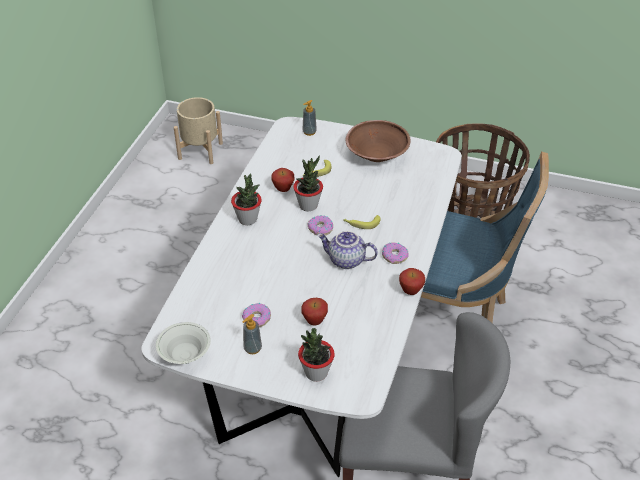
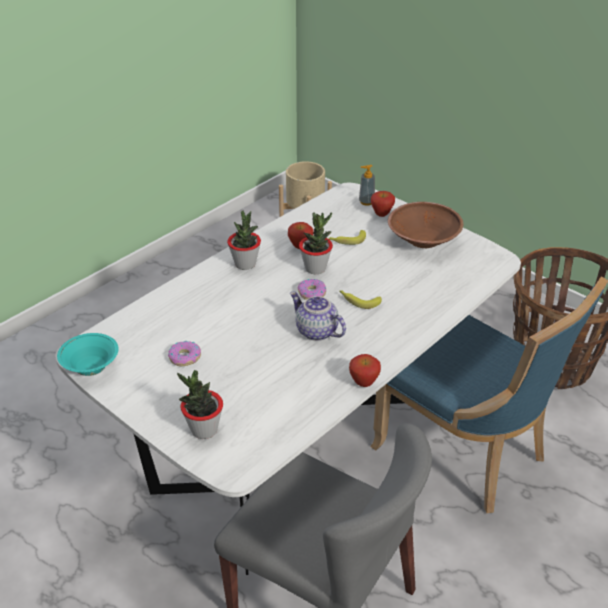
camera: 25 degrees right, 5 degrees down
(185, 356) = (91, 369): white bowl -> turquoise bowl
(252, 348) = (159, 384): soap dispenser -> none
(314, 321) = (239, 379): apple -> apple (381, 214)
(394, 256) = (372, 342): donut -> none

